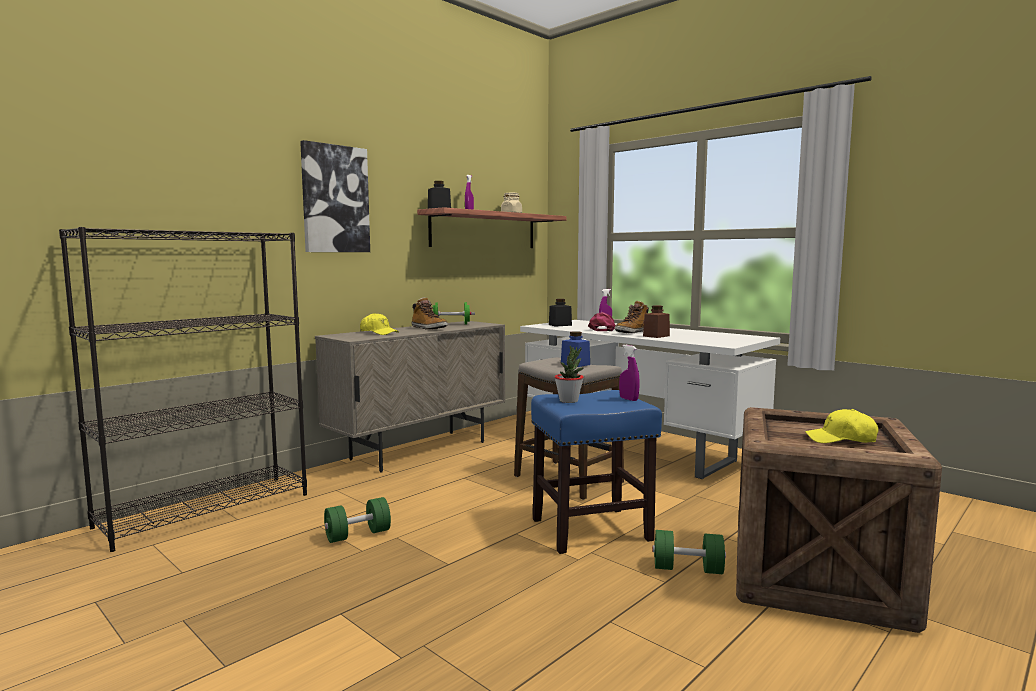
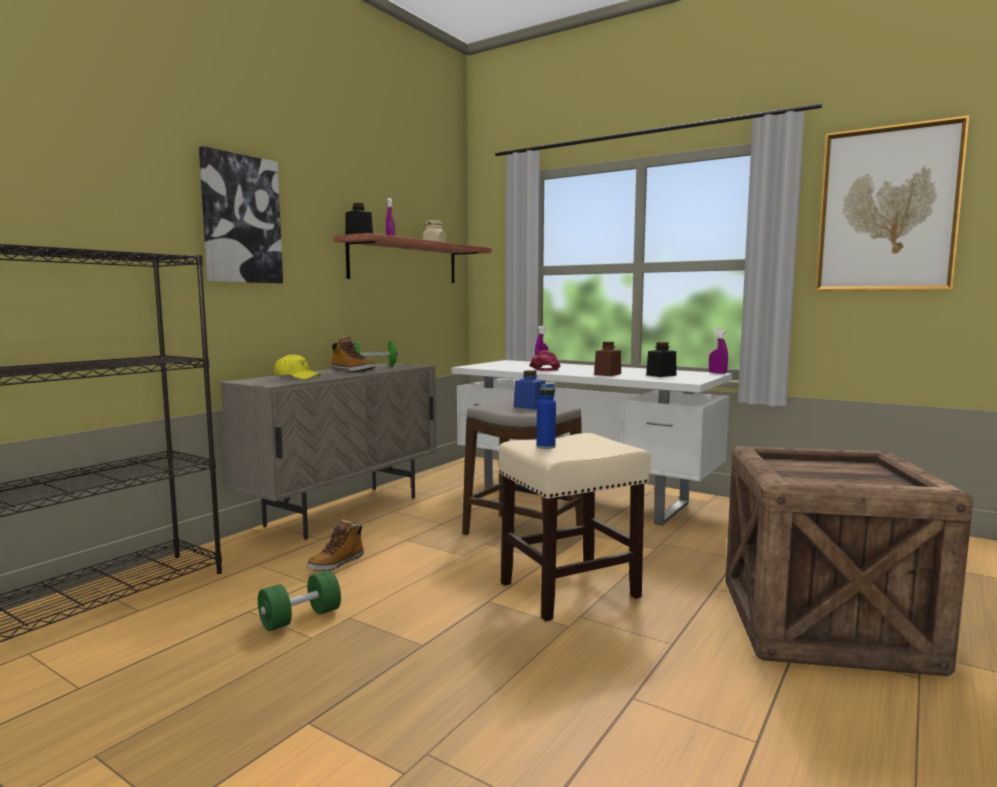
camera: 10 degrees left, 0 degrees up
(560, 325) = (494, 365): black jar -> black jar (661, 375)
(569, 401) = (546, 447): potted plant -> blue bottle
(592, 529) = (570, 589): blue stool -> beige stool
(628, 399) = (609, 442): purple spray bottle -> purple spray bottle (717, 373)
(632, 332) = (578, 371): boot -> boot (336, 563)
(688, 569) = (690, 627): green dumbbell -> none
(841, 439) = (850, 476): yellow cap -> none
(937, 179) = (887, 210): none -> picture

